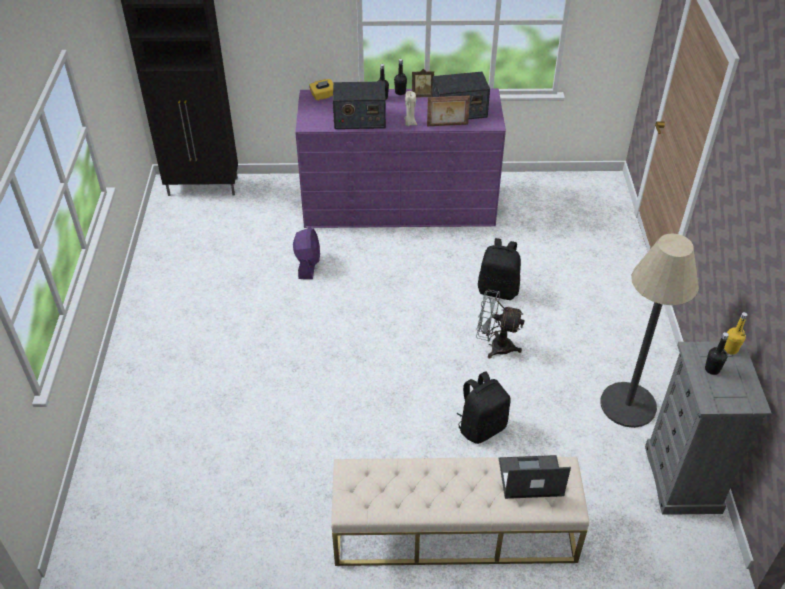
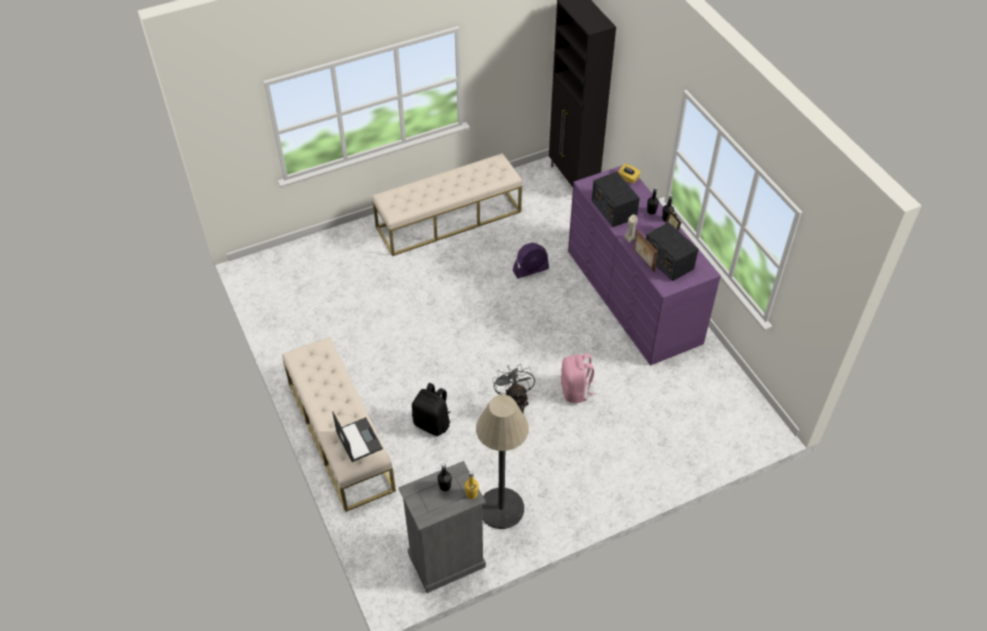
camera: 65 degrees right, 5 degrees up
(174, 305) = (449, 219): none -> beige bench
(498, 290) = (575, 391): black backpack -> pink backpack

